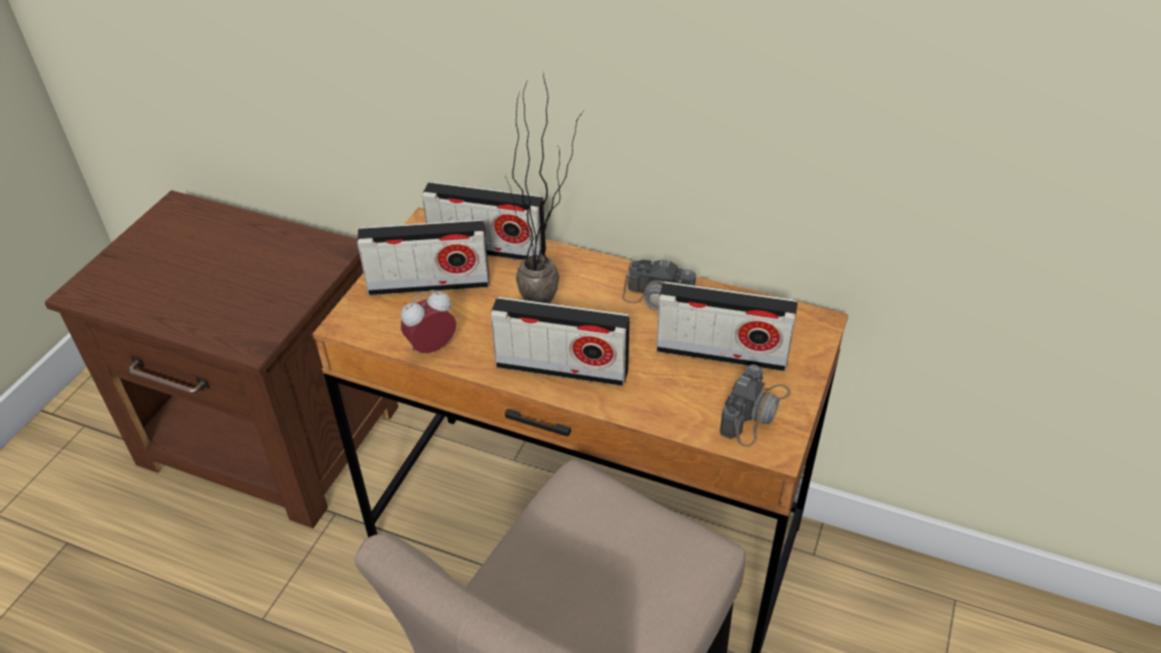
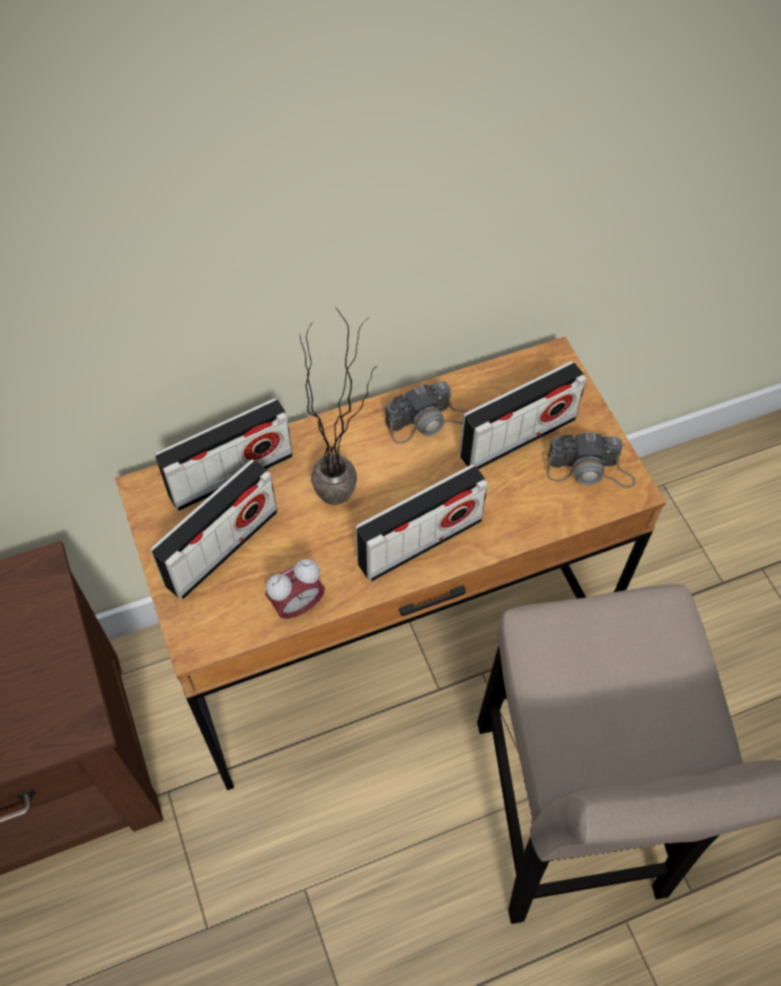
camera: 45 degrees left, 15 degrees up
(432, 347) = (297, 606): alarm clock -> alarm clock turned 135 degrees counterclockwise
(755, 411) = (590, 470): camera -> camera turned 105 degrees clockwise

